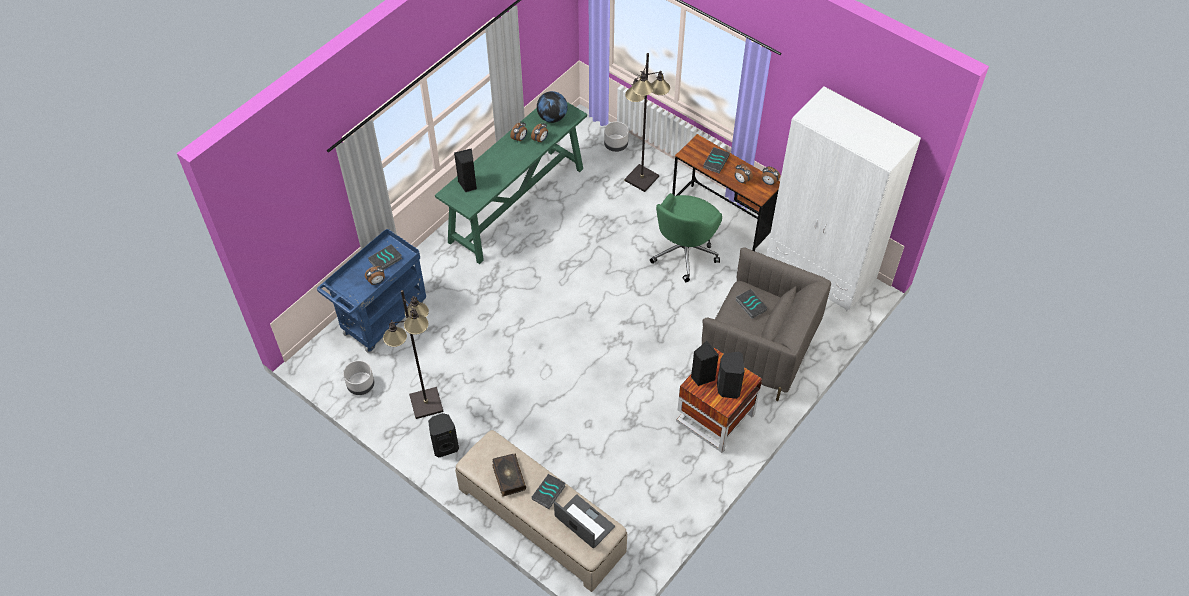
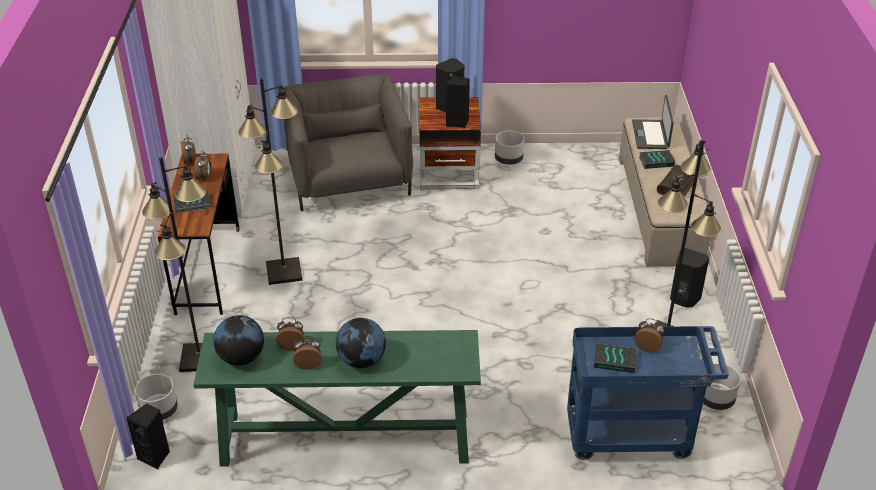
camera: 130 degrees left, 15 degrees down
(468, 184) = (431, 362): black speaker -> black speaker (155, 456)
(500, 159) = (361, 360): none -> globe
(684, 254) = (284, 272): green office chair -> black floor lamp
(695, 470) = (509, 160): none -> grey planter
(750, 305) = (339, 149): book -> none

